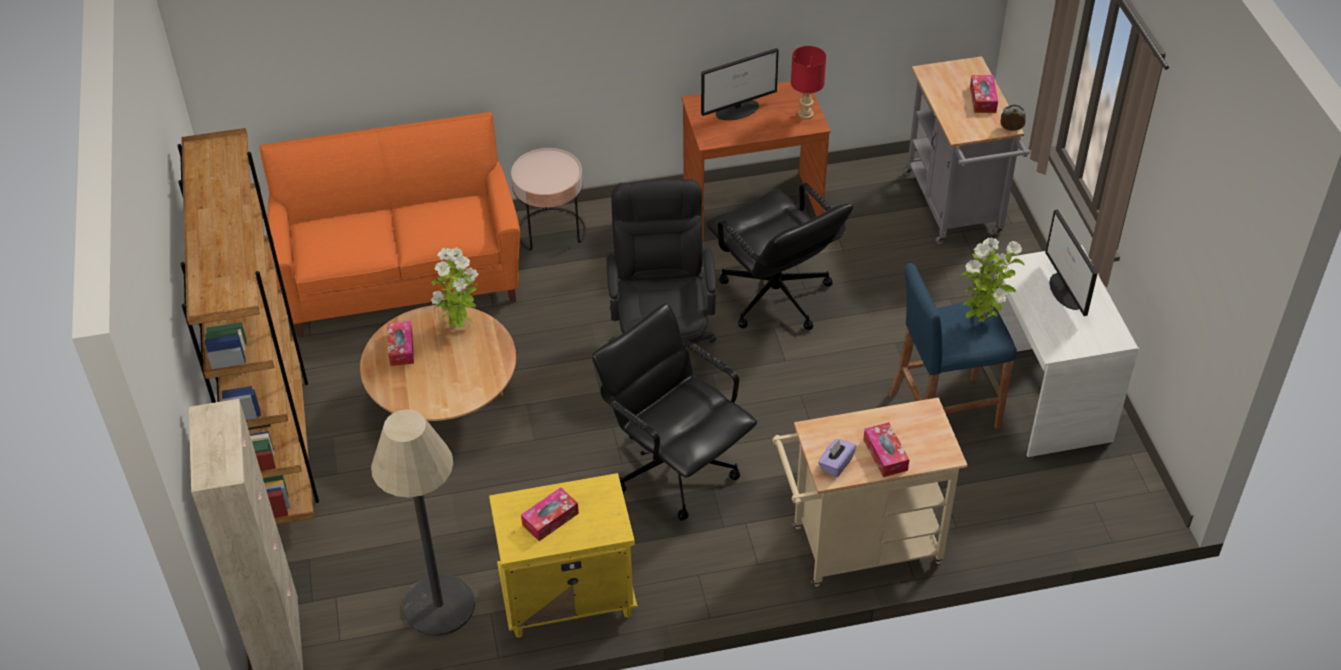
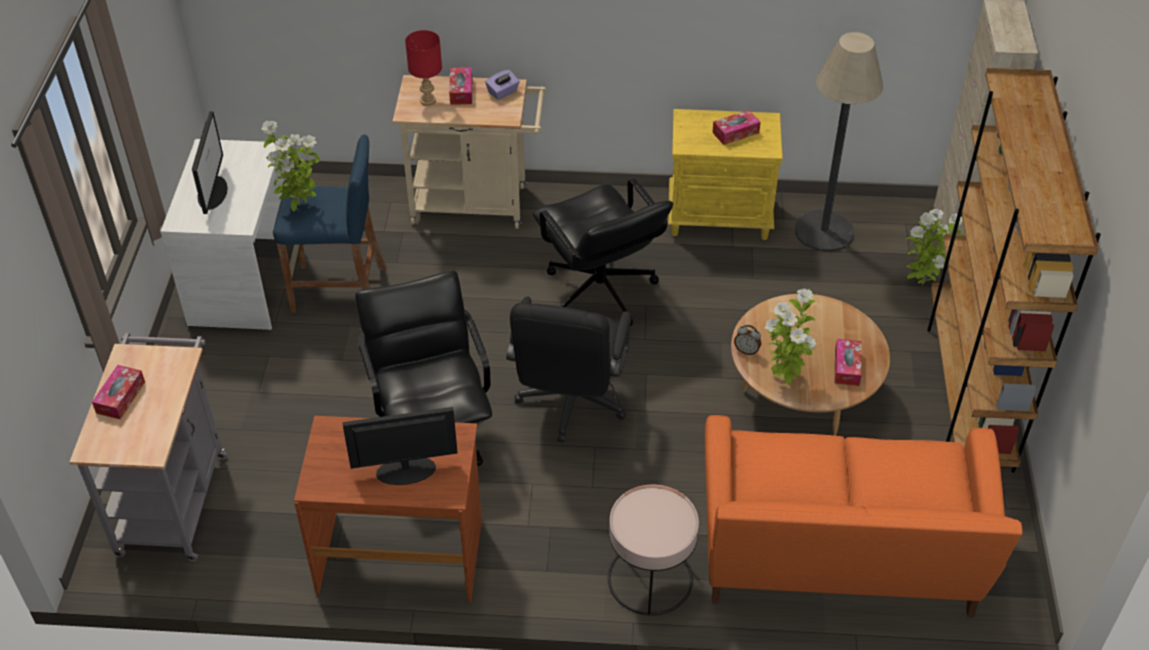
camera: 165 degrees left, 0 degrees up
(322, 559) = (922, 283): none -> potted plant
(805, 114) = (329, 445): red table lamp -> red table lamp (428, 101)
(1011, 129) = (124, 350): alarm clock -> alarm clock (746, 350)

